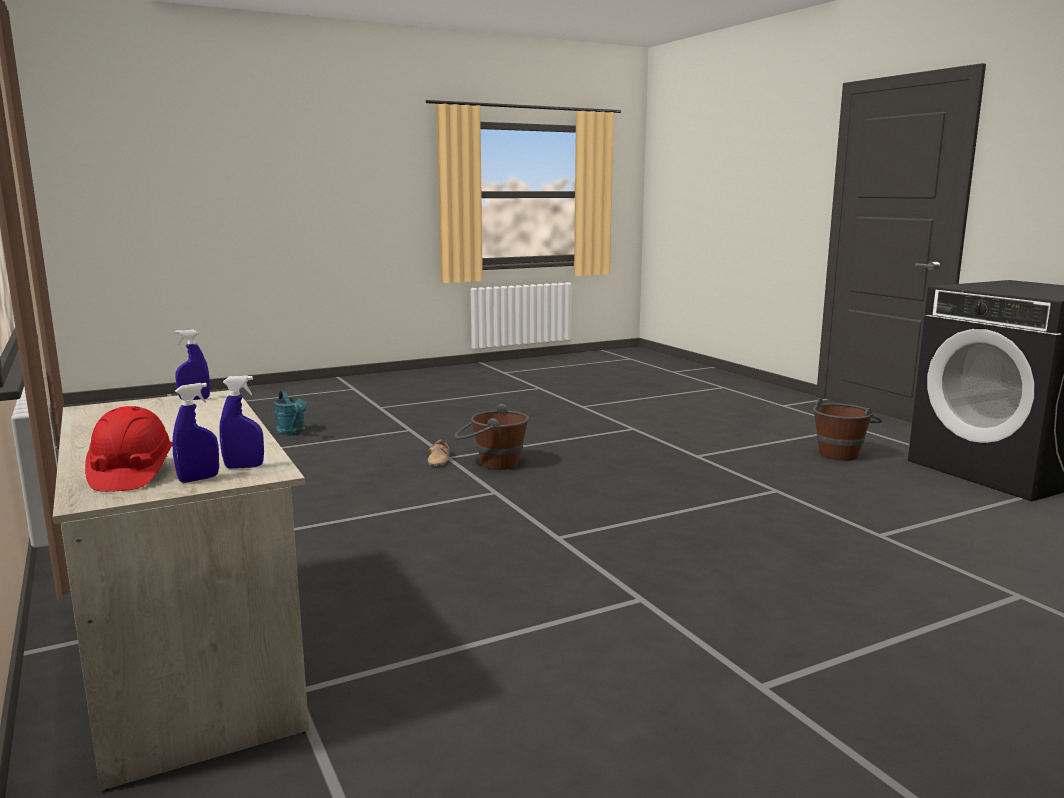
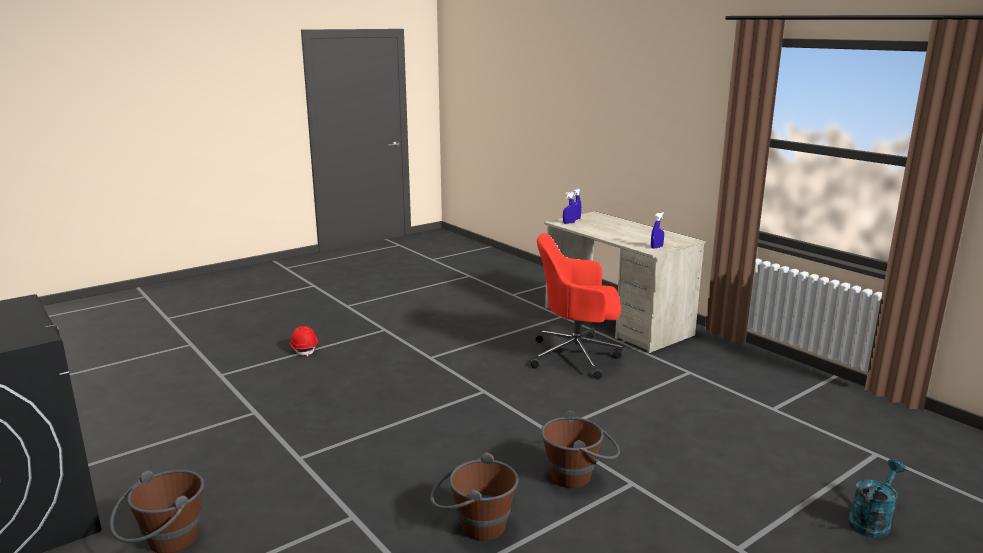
camera: 170 degrees right, 5 degrees up
(131, 475) = (599, 219): red hard hat -> red hard hat (304, 349)
(293, 433) = (872, 521): turquoise watering can -> turquoise watering can turned 90 degrees clockwise
(371, 579) = (577, 356): none -> red office chair
(440, 460) = (636, 476): beige shoe -> none
(596, 447) = (473, 525): none -> brown bucket

